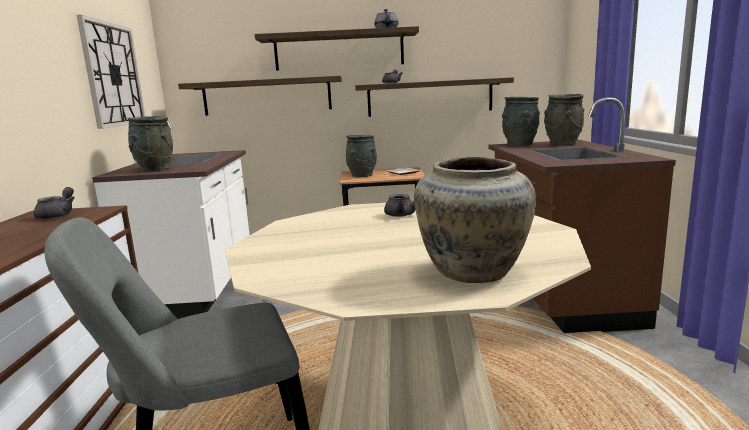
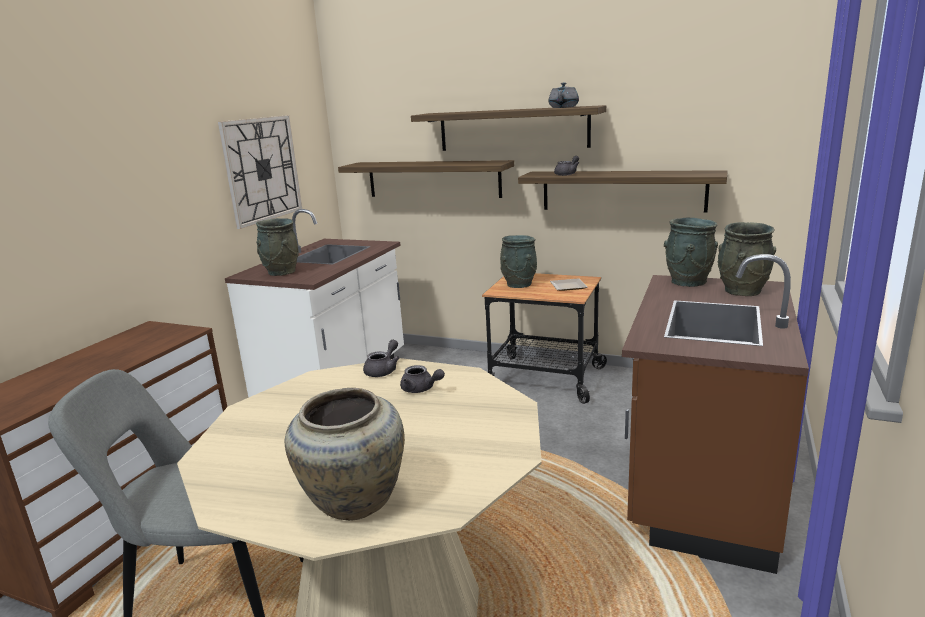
camera: 25 degrees right, 5 degrees up
(58, 215) = (154, 334): grey teapot -> grey teapot (383, 370)

